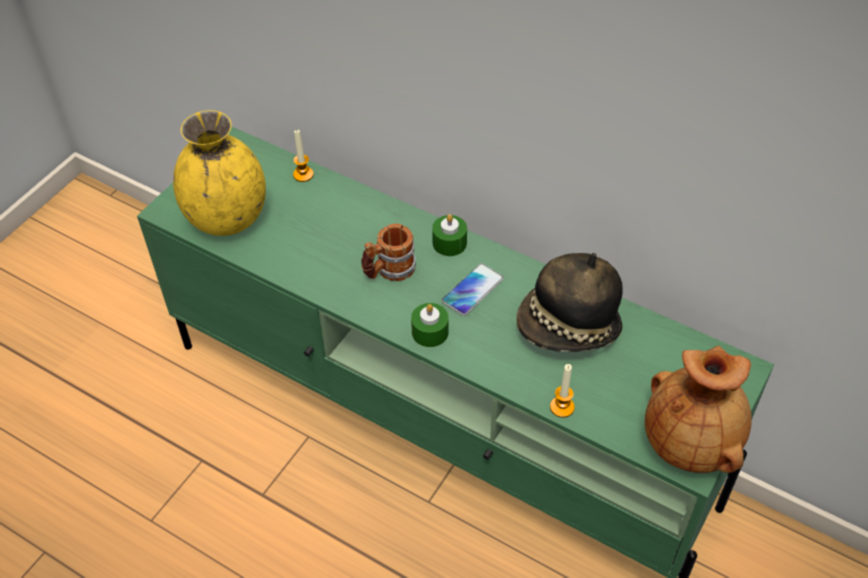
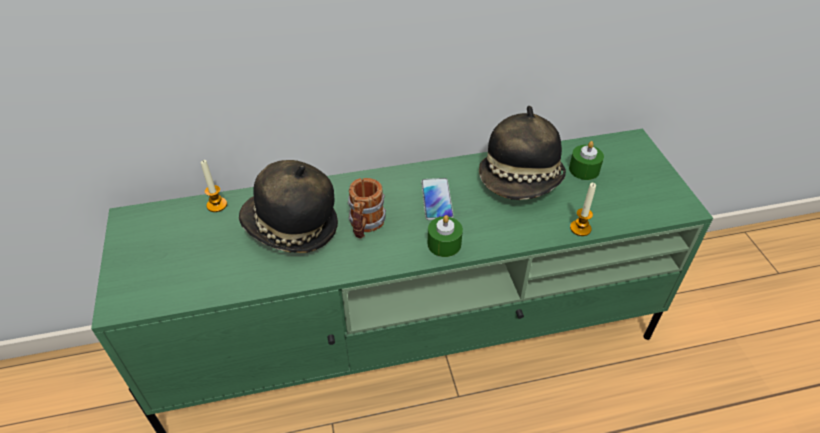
camera: 45 degrees left, 5 degrees down
(228, 218) = (187, 274): yellow vase -> none
(333, 232) = (291, 228): none -> hat
(449, 243) = (384, 182): green candle -> green candle (584, 169)
(691, 443) = (666, 196): brown vase -> none

